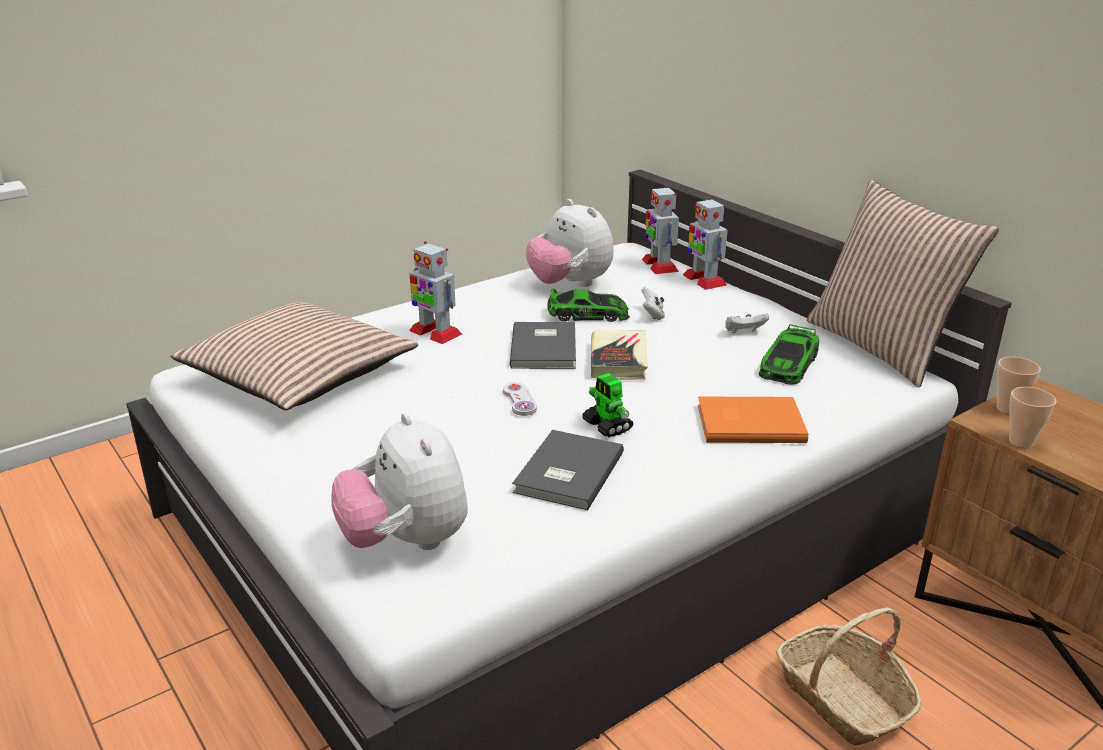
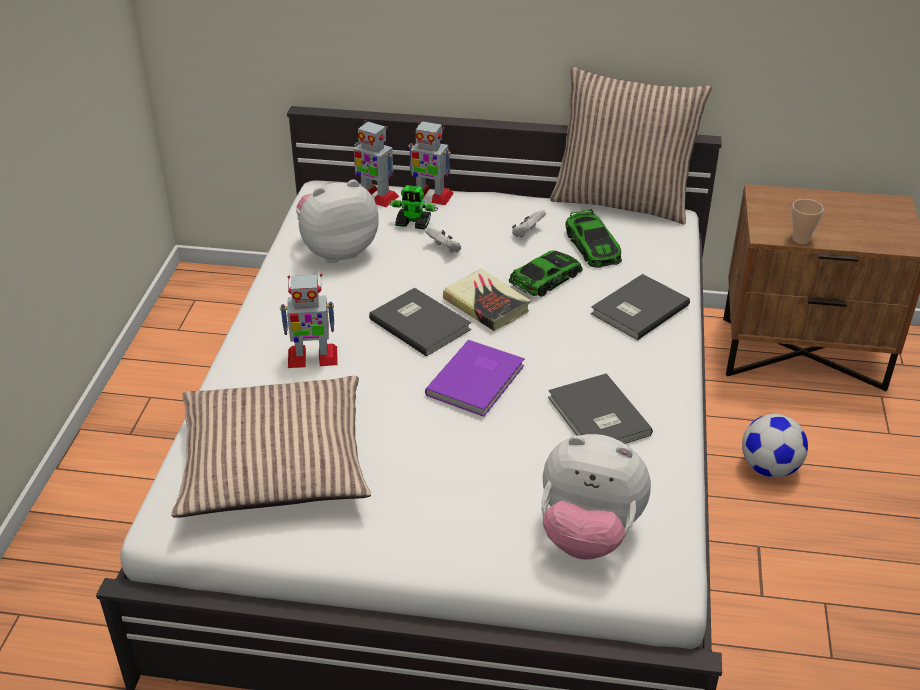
camera: 45 degrees left, 10 degrees up
(519, 400) = (478, 380): white game controller -> purple book
(570, 284) = (337, 251): plush toy -> plush toy turned 150 degrees clockwise
(588, 314) = (398, 273): toy car -> toy car (546, 278)
(607, 426) = (565, 365): toy robot -> toy robot (413, 223)
(748, 422) = (637, 309): orange book -> grey book
(843, 699) = (769, 468): basket -> football
(1008, 409) = (765, 218): cup -> none

